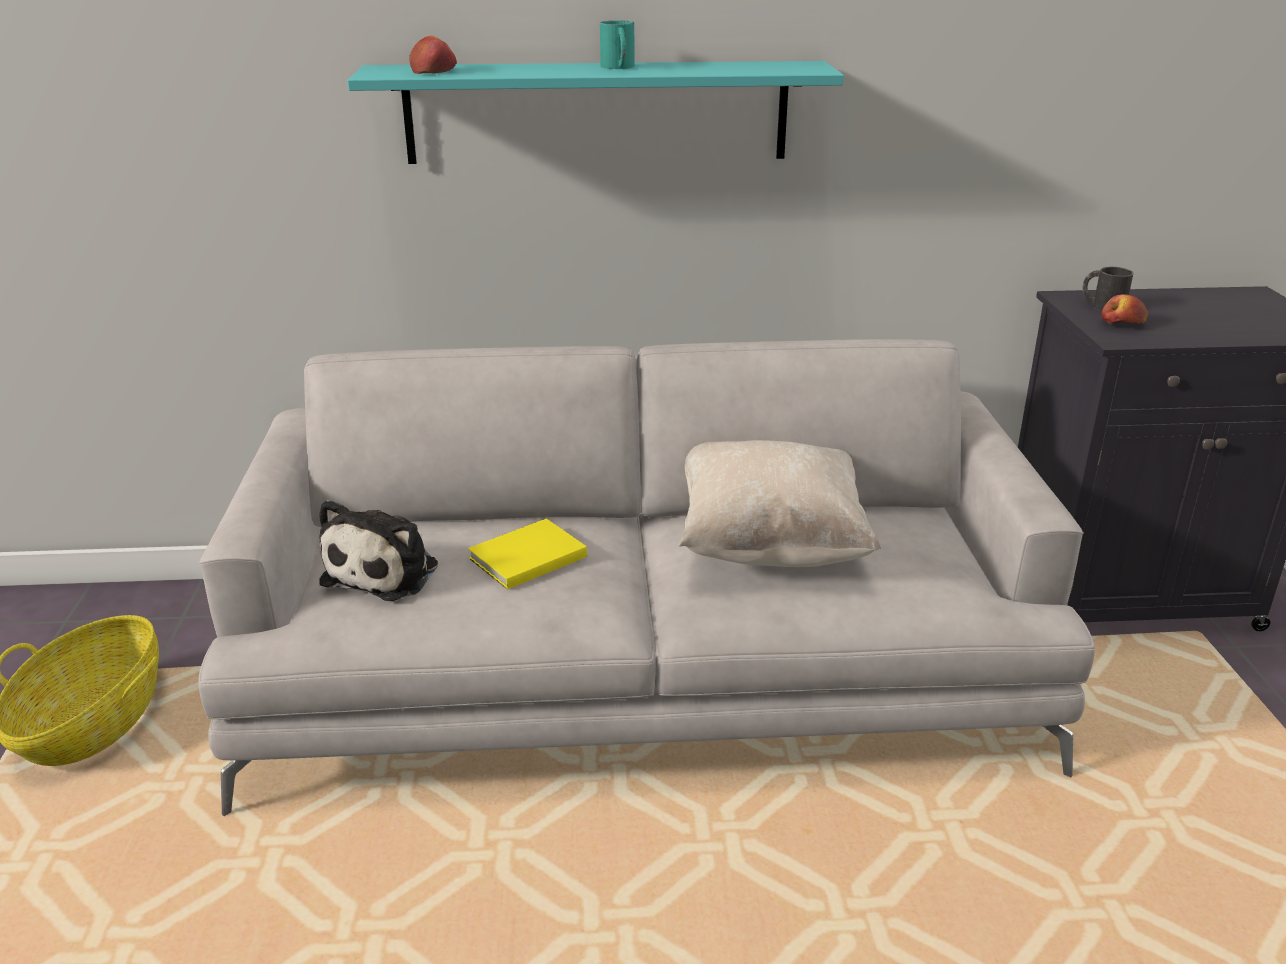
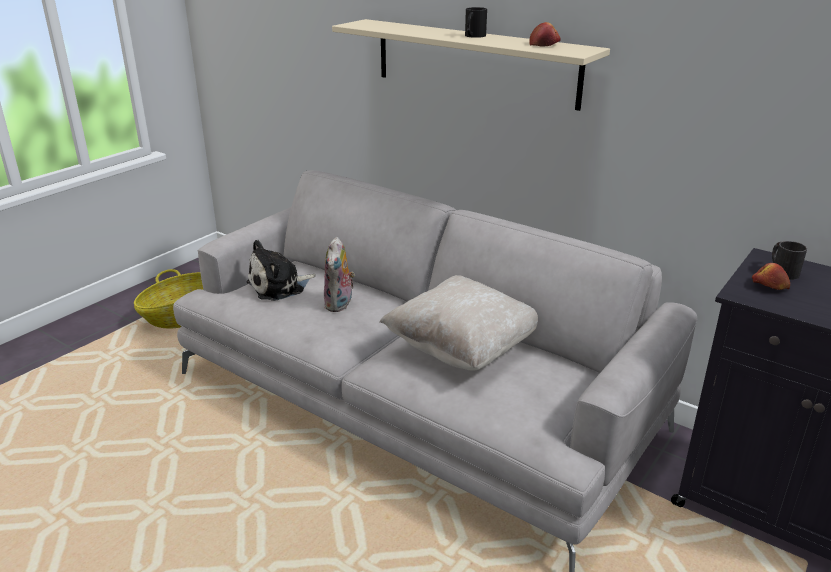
camera: 40 degrees right, 0 degrees up
(434, 71) = (381, 26): apple -> apple (544, 44)
(524, 558) = (340, 304): yellow book -> plush toy
(597, 112) = (474, 62): turquoise shelf -> beige shelf
(619, 67) = (473, 36): turquoise mug -> black mug

